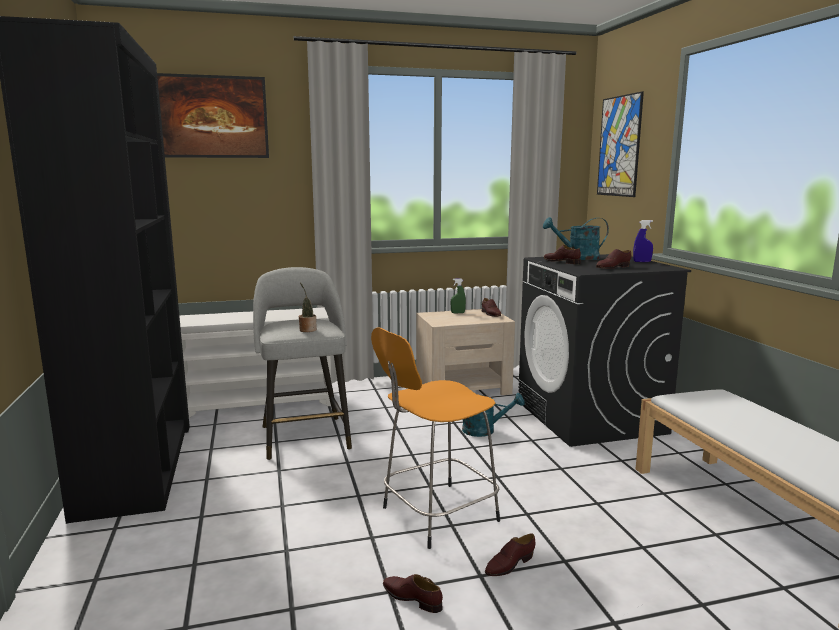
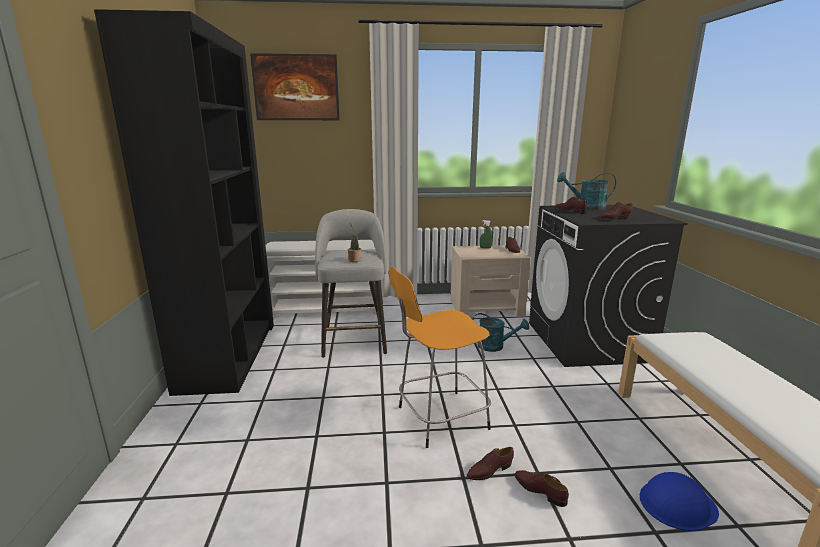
camera: 10 degrees right, 5 degrees up
(412, 598) = (402, 491): brown shoe -> brown shoe (540, 490)
(619, 146) = (635, 109): picture -> none
(642, 262) = (643, 213): blue spray bottle -> none
(719, 574) = (677, 504): none -> blue hard hat

